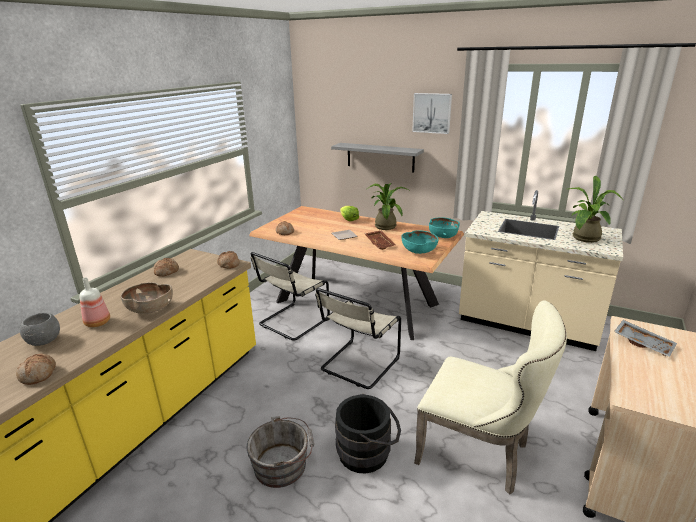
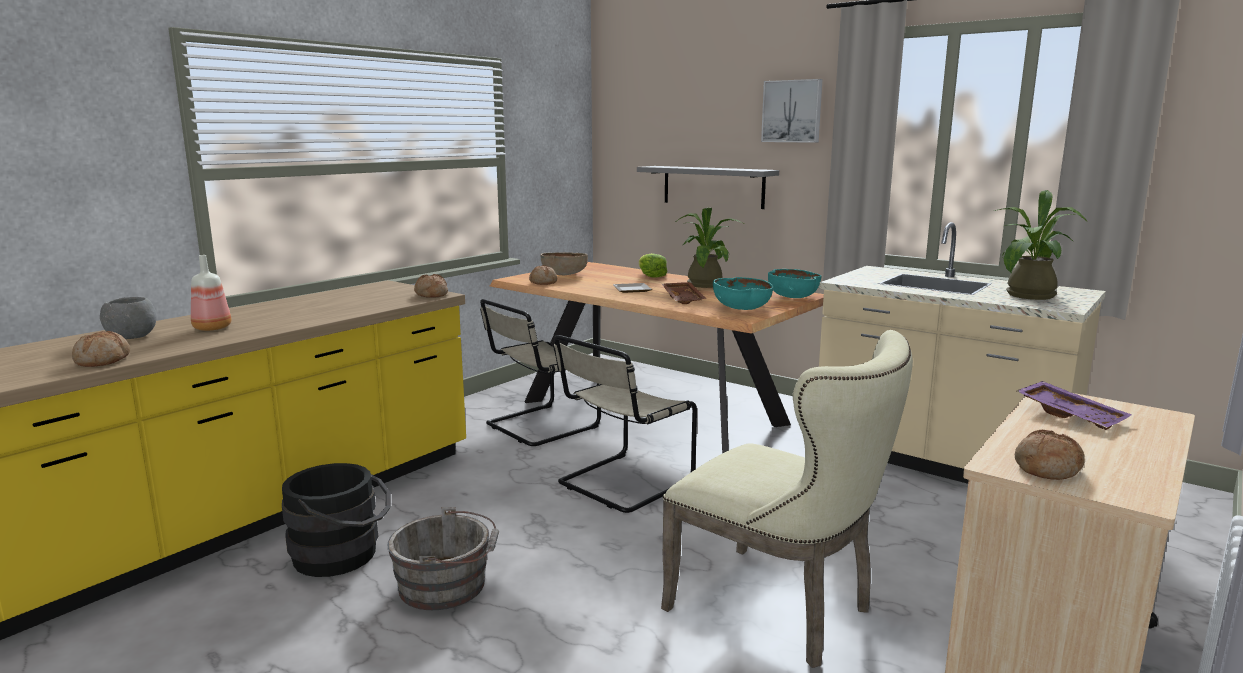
camera: 10 degrees right, 10 degrees down
(150, 310) = (290, 323): brown bowl -> brown bowl (564, 275)
(166, 271) = (339, 295): bread -> bread (1045, 468)
(368, 452) = (591, 586): black bucket -> black bucket (343, 555)
(643, 343) = (1071, 415): grey tray -> purple tray

